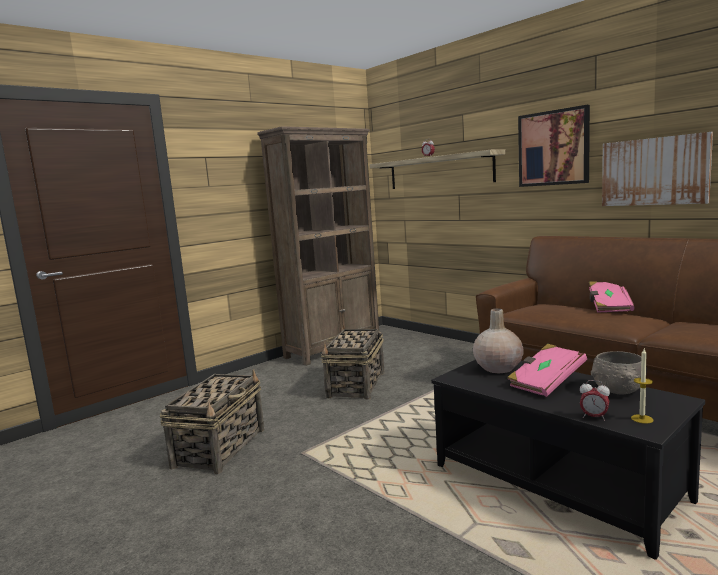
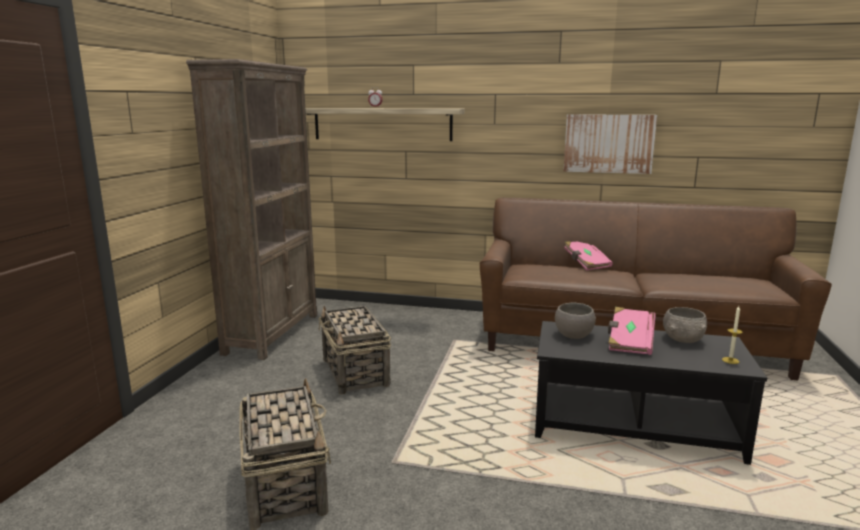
camera: 35 degrees left, 5 degrees up
(498, 368) = (573, 334): beige vase -> grey bowl
(553, 148) = (516, 113): picture -> none
(594, 417) = (703, 366): alarm clock -> none

